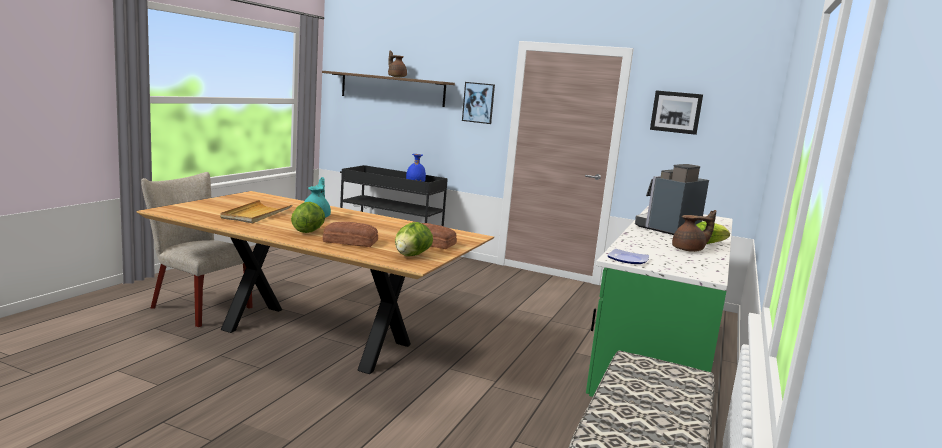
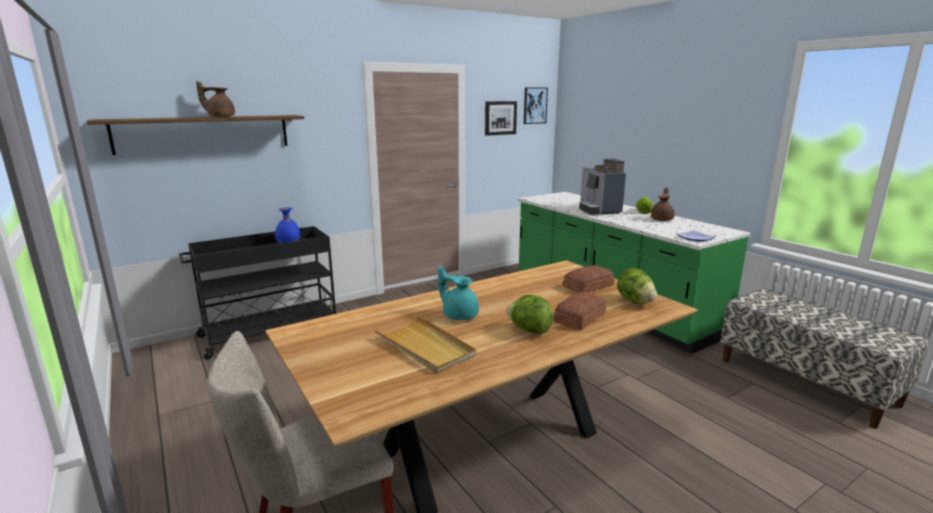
camera: 55 degrees left, 5 degrees up
(478, 102) = (329, 134): picture -> picture (534, 105)

